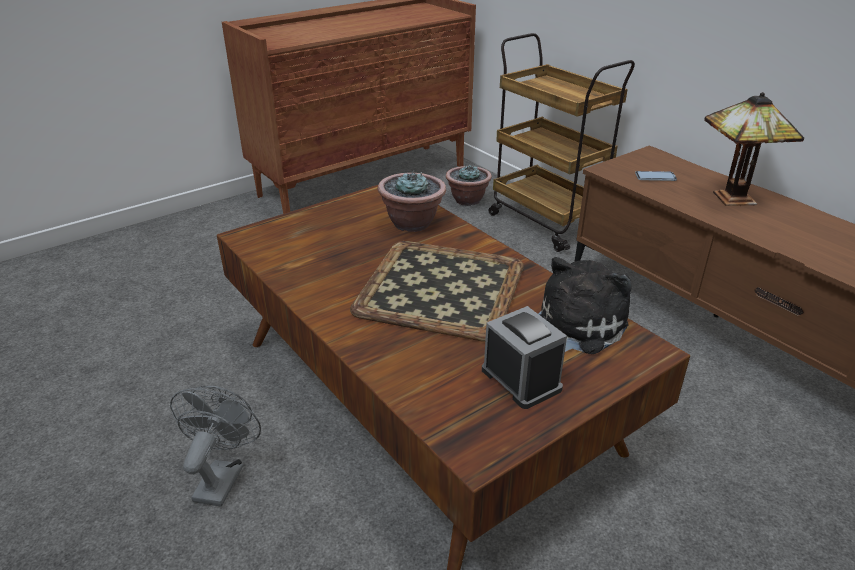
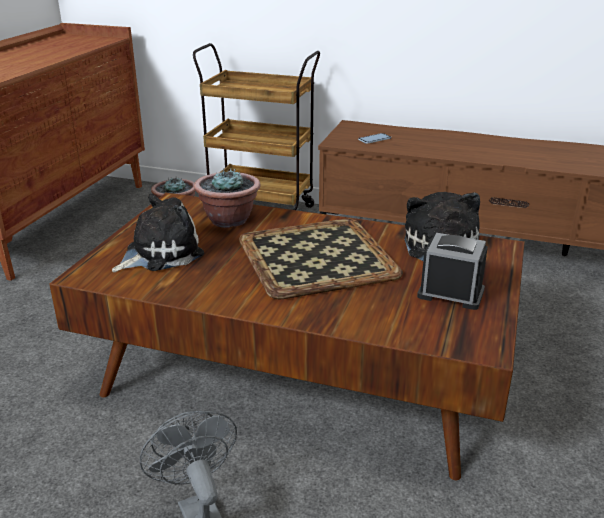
camera: 35 degrees left, 5 degrees down
(319, 236) = (160, 253): none -> plush toy
(732, 199) = (439, 141): table lamp -> none

